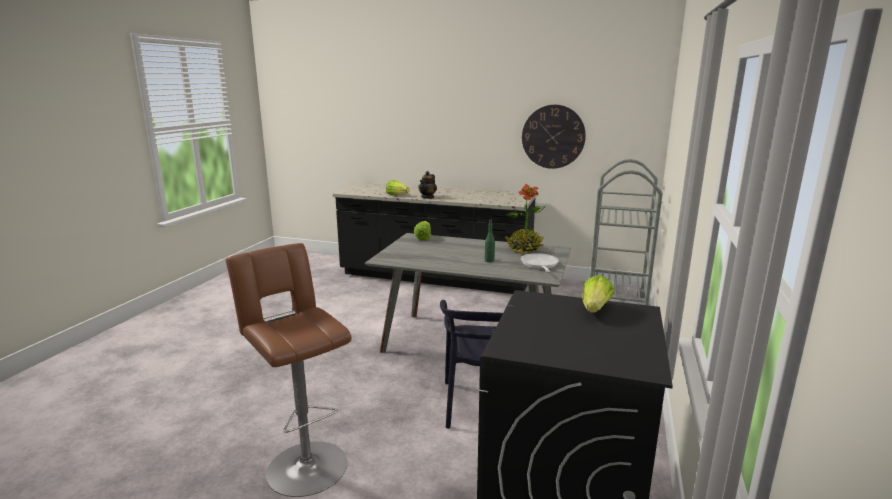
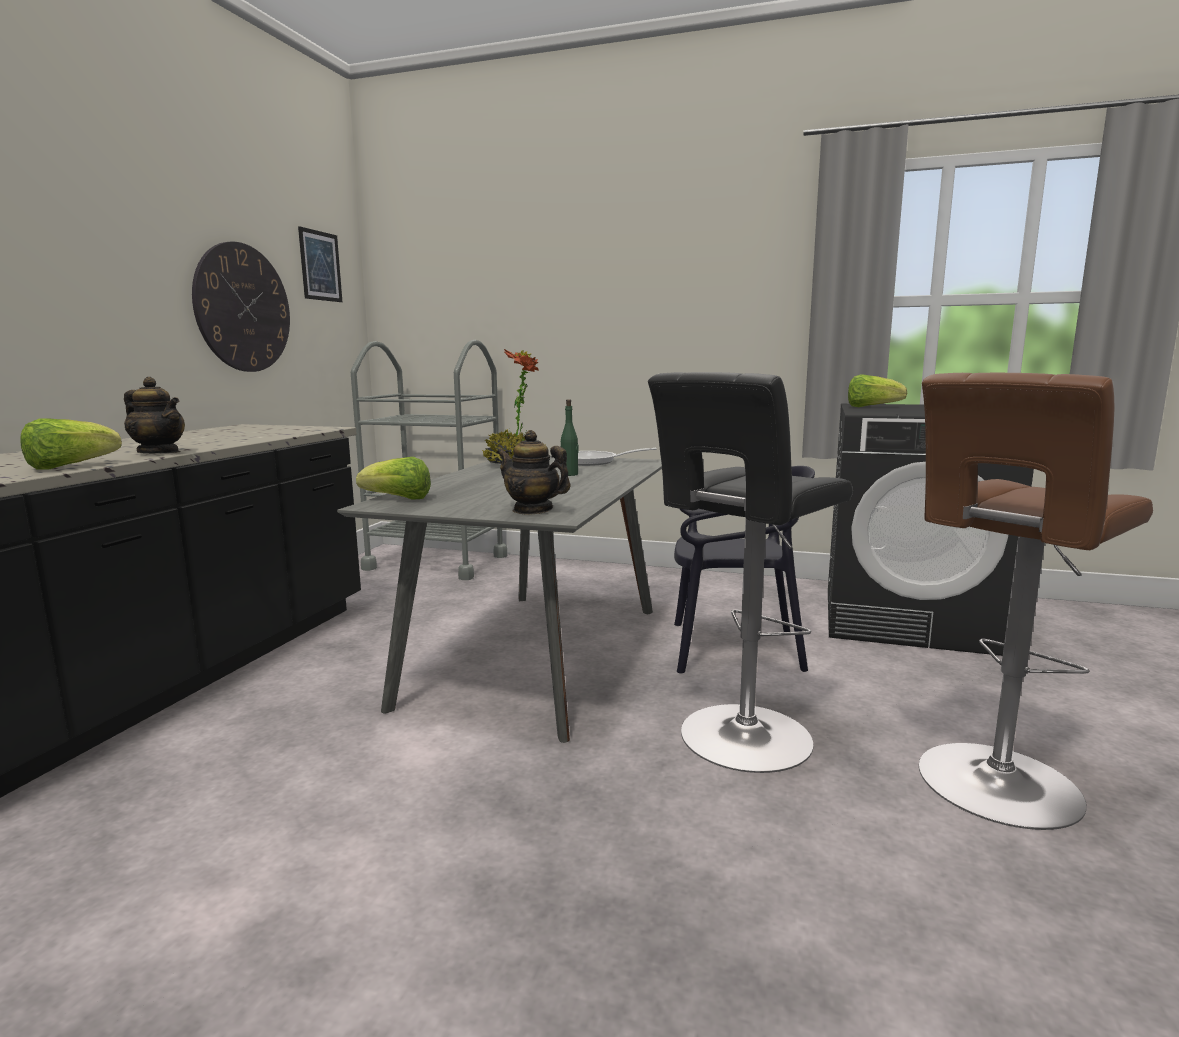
camera: 90 degrees left, 5 degrees down
(370, 394) = (740, 740): none -> black stool
(394, 256) = (532, 510): none -> teapot
(622, 110) = (320, 266): none -> picture

